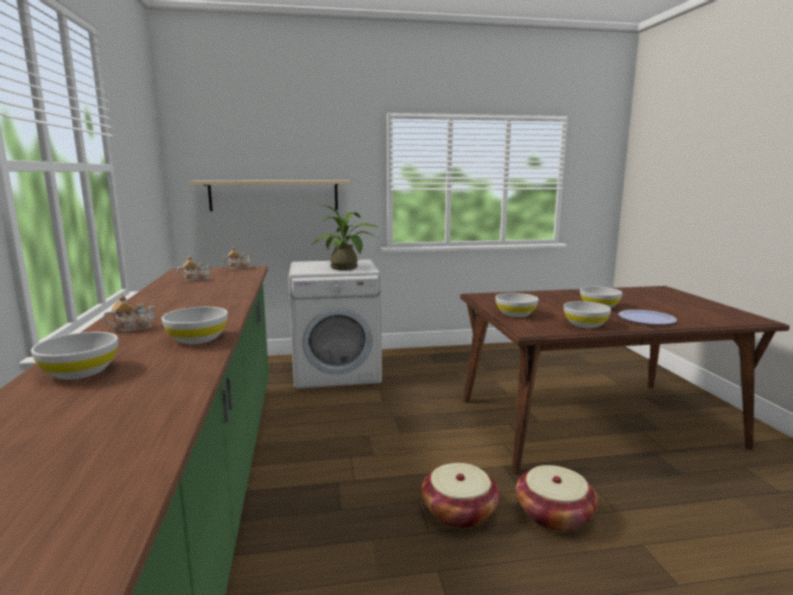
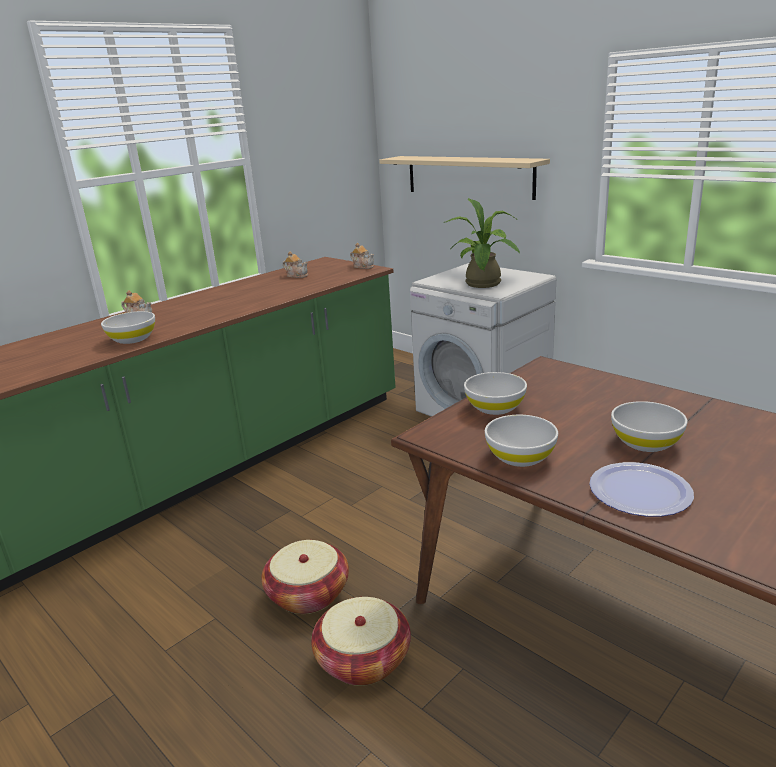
camera: 55 degrees right, 10 degrees up
(80, 372) = (44, 344): white bowl -> none

